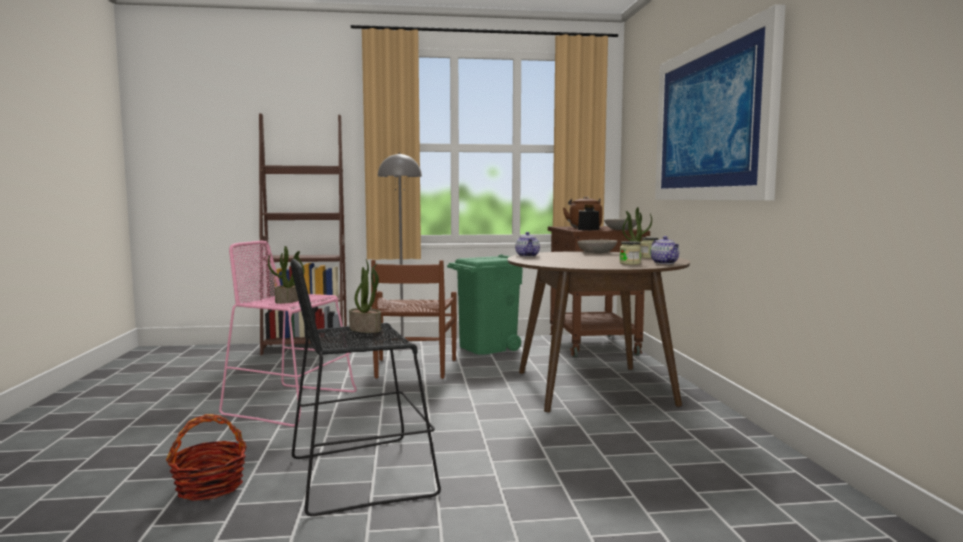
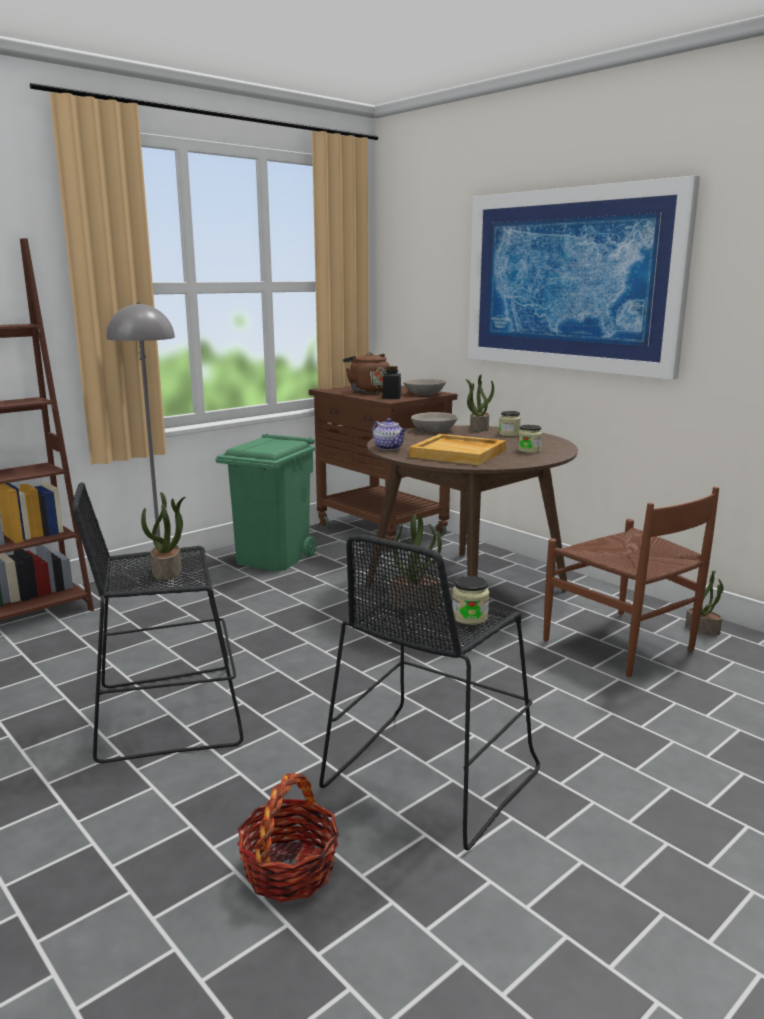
camera: 35 degrees left, 10 degrees up
(292, 403) = (171, 712): pink stool -> black stool
(374, 339) = (469, 617): none -> jar
(413, 369) = (238, 613): brown chair -> brown chair (622, 645)
(567, 261) = (459, 453): none -> beige tray
(665, 263) = (554, 445): teapot -> none
(770, 460) = (703, 629): none -> potted plant

